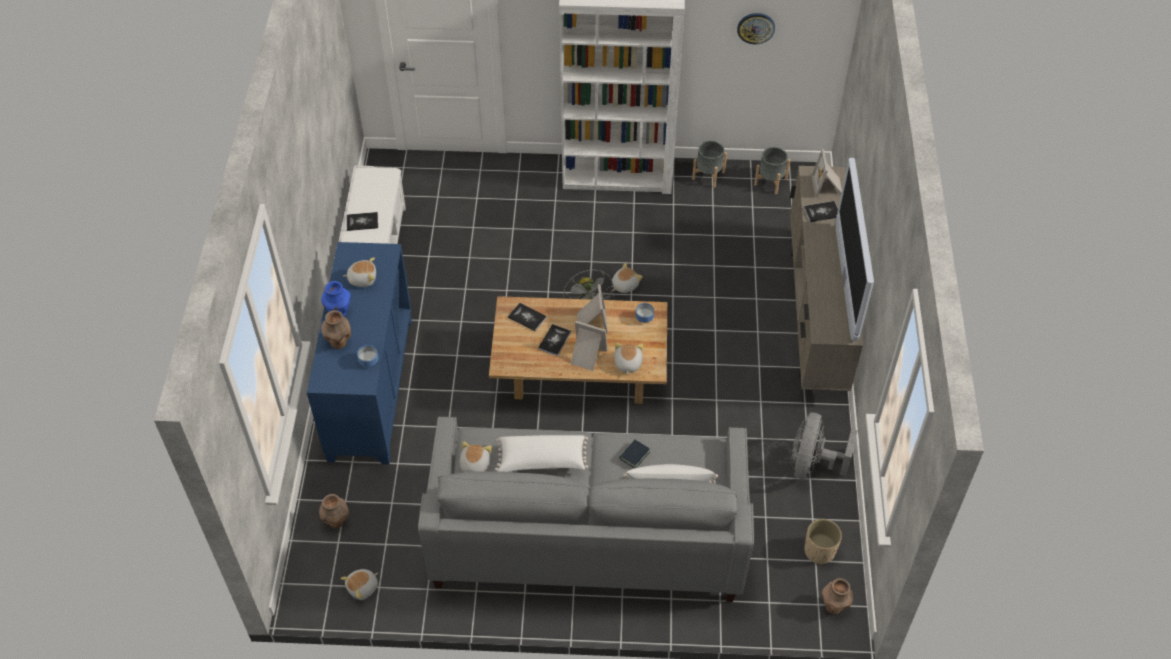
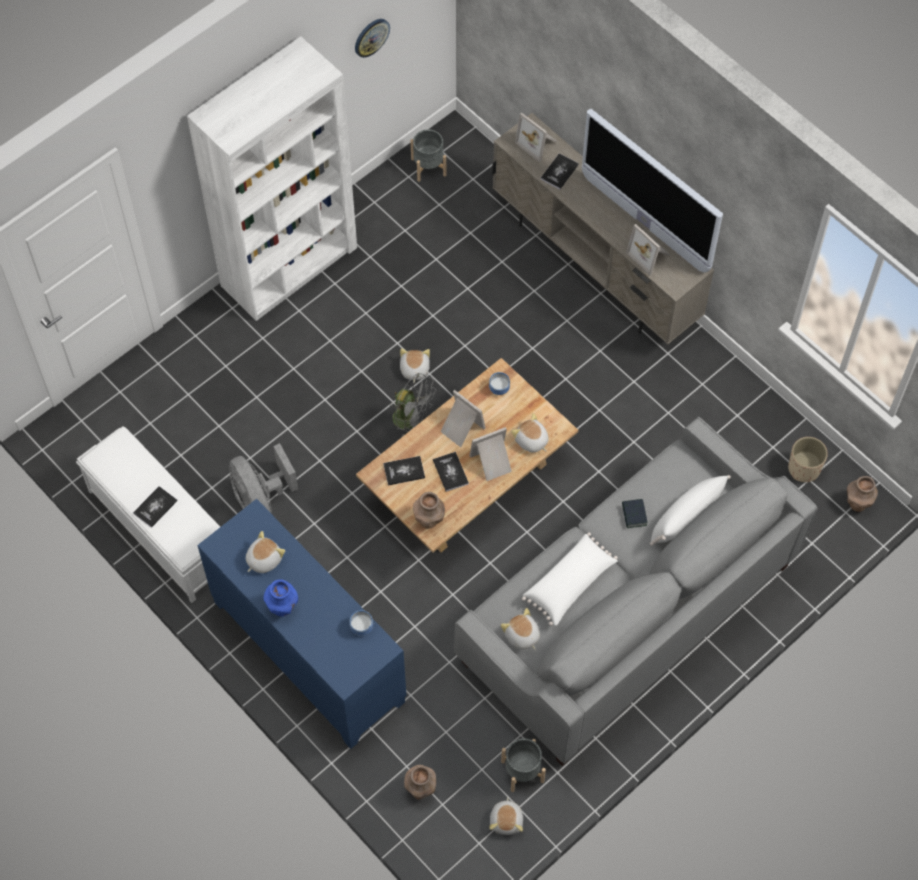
camera: 45 degrees left, 10 degrees up
(339, 342) = (316, 633): brown vase -> brown vase (429, 520)
(708, 175) = (369, 203): grey planter -> grey planter (522, 771)
(812, 464) = (726, 401): grey fan -> grey fan (261, 501)
(826, 303) = (650, 255): none -> picture frame

